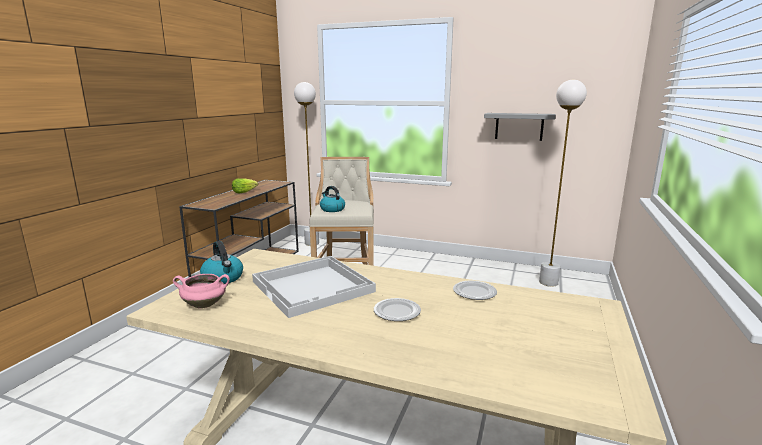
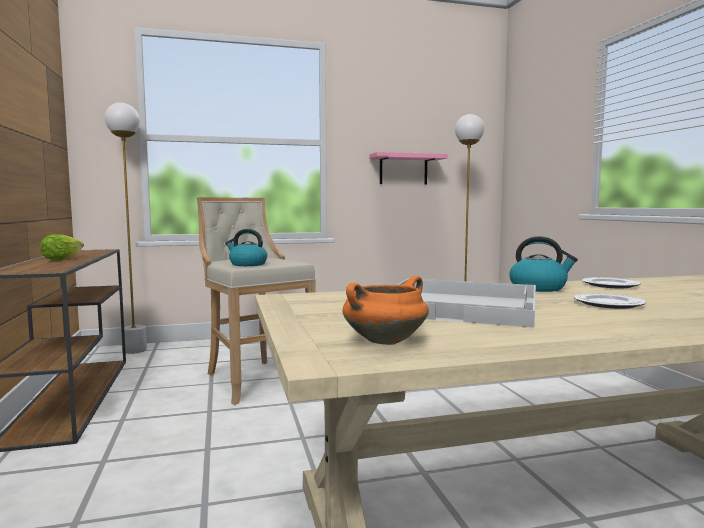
camera: 35 degrees left, 10 degrees down
(205, 305) = (385, 341): pink cooking pot -> orange cooking pot
(223, 278) = (314, 319): kettle -> kettle (538, 288)
(519, 126) = (403, 169): grey shelf -> pink shelf

